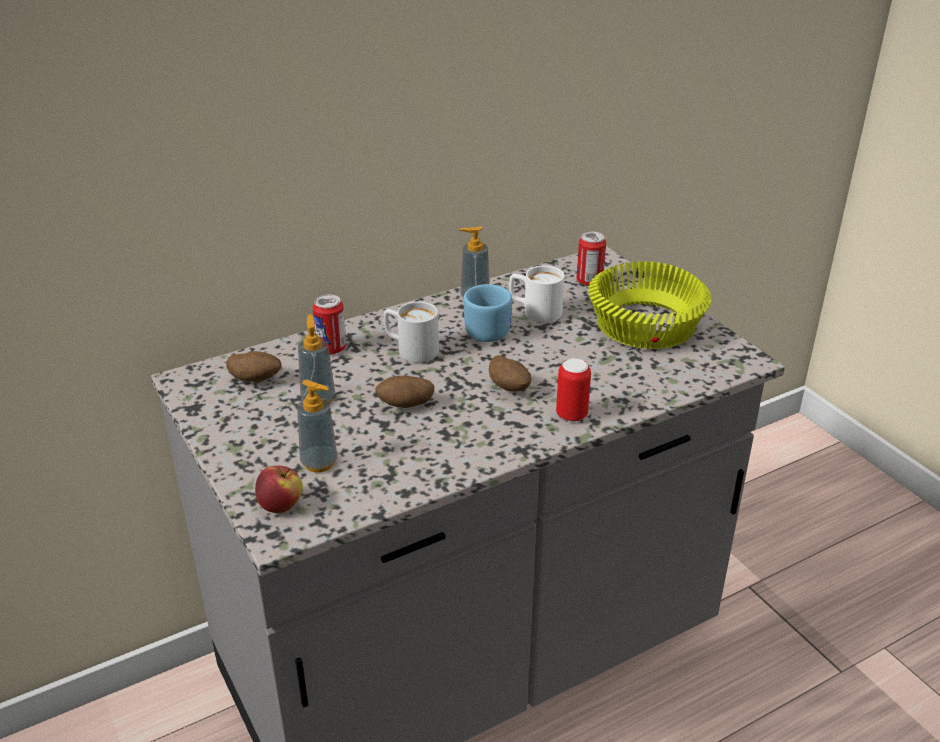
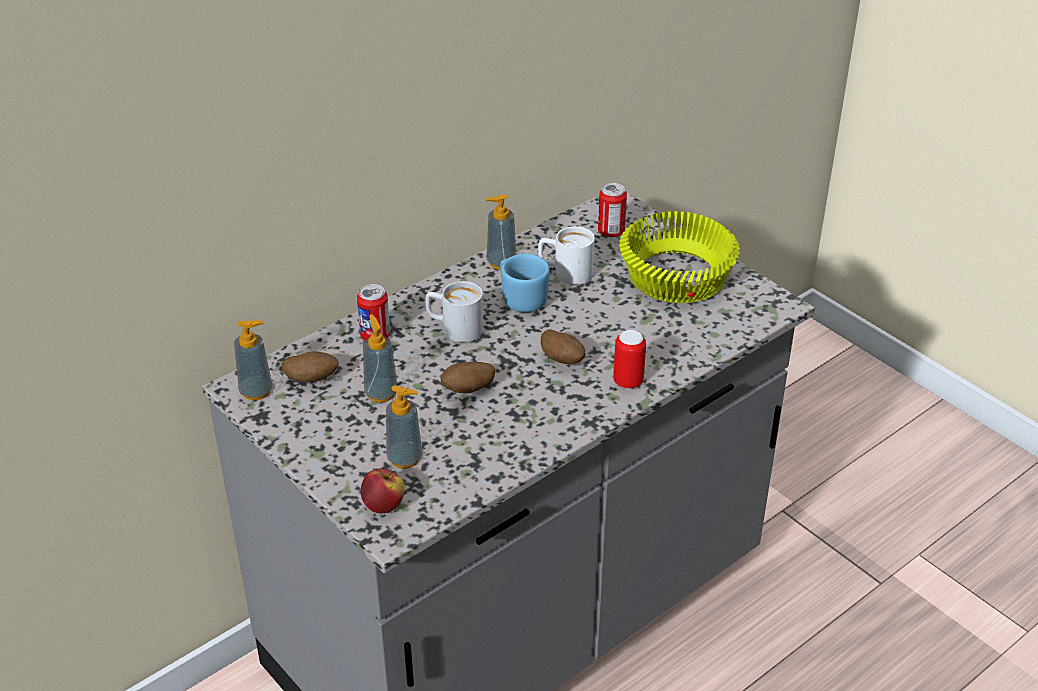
camera: 10 degrees left, 5 degrees up
(199, 385) = (256, 391): none -> soap dispenser

